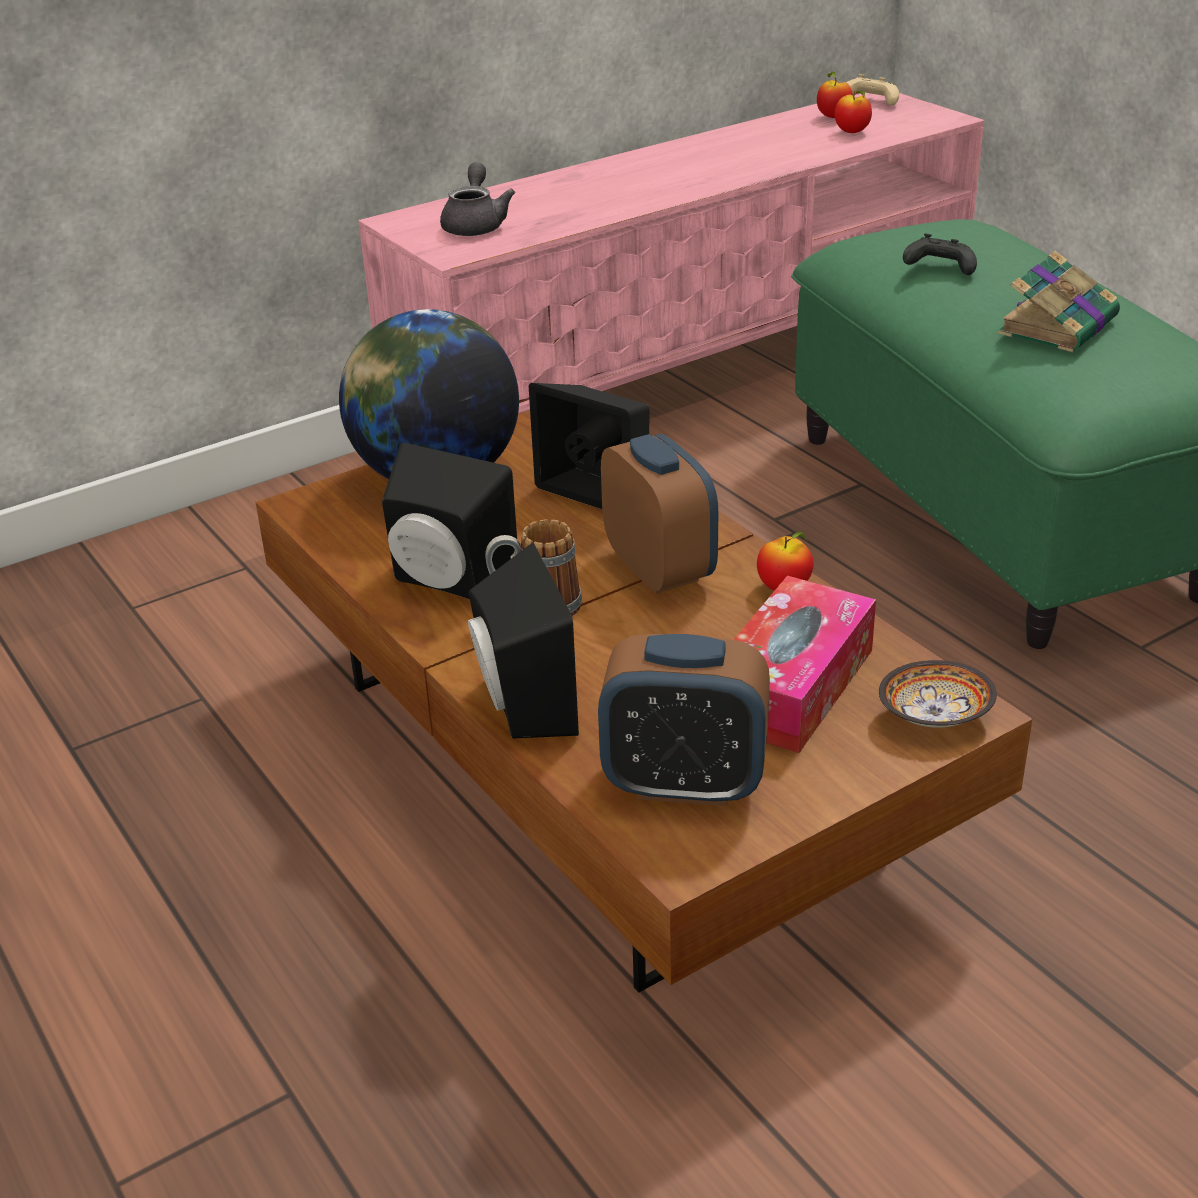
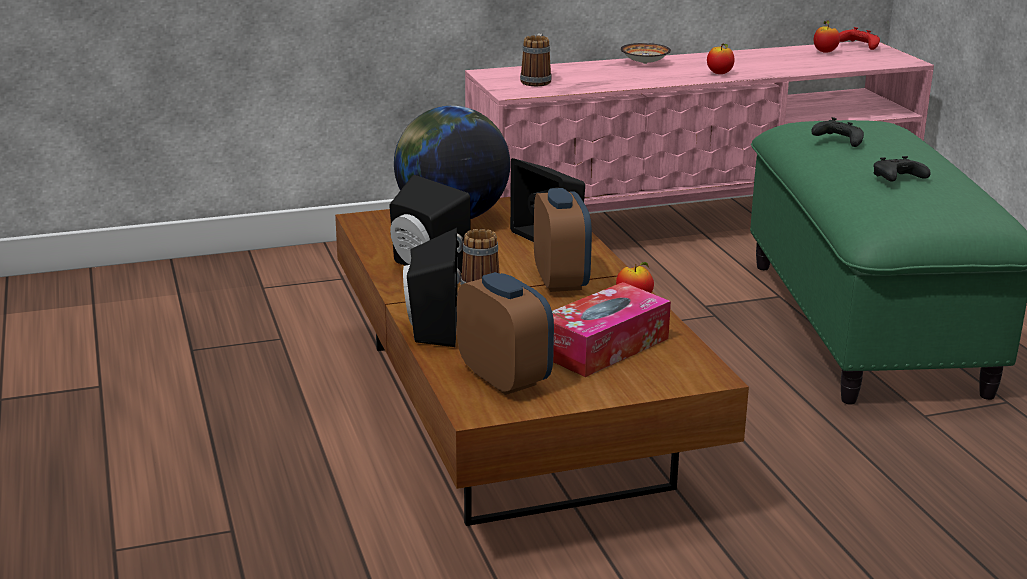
camera: 15 degrees right, 10 degrees down
(475, 225) = (537, 80): grey teapot -> mug
(684, 783) = (504, 378): alarm clock -> alarm clock turned 150 degrees counterclockwise
(852, 132) = (831, 61): apple -> apple (719, 74)
(870, 101) = (859, 46): beige game controller -> red game controller
(934, 717) = (684, 375): bowl -> bowl (644, 63)
(1059, 325) = (897, 180): book -> black game controller

